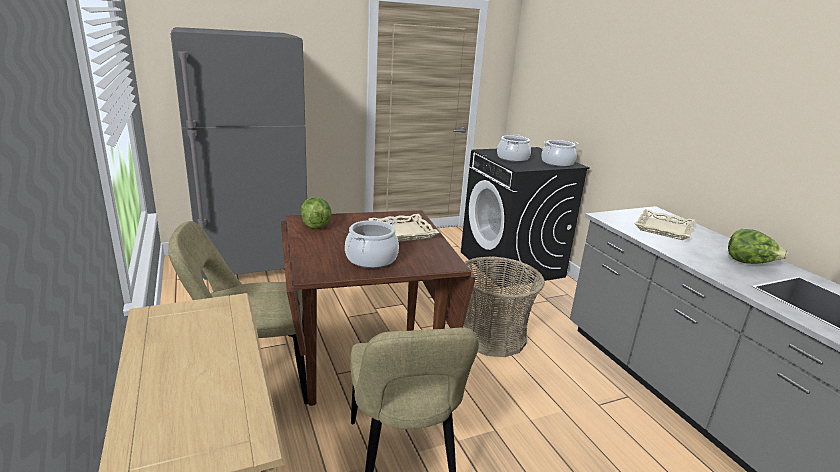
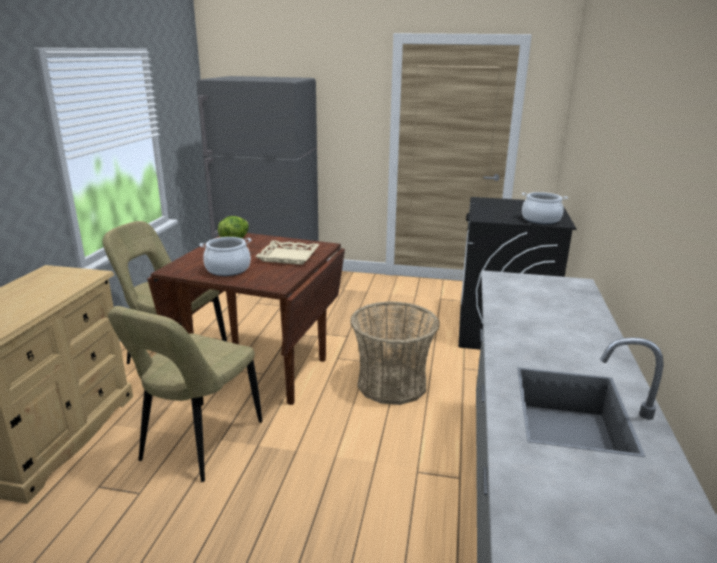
camera: 35 degrees right, 0 degrees up
(512, 159) = (496, 210): cooking pot -> none
(664, 229) = (544, 300): beige tray -> none
(749, 263) = (575, 350): lettuce -> none

